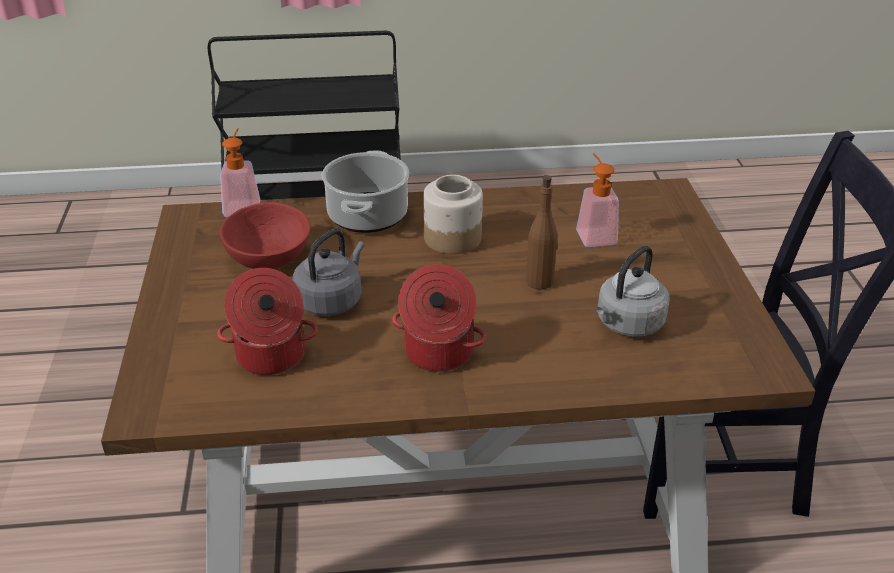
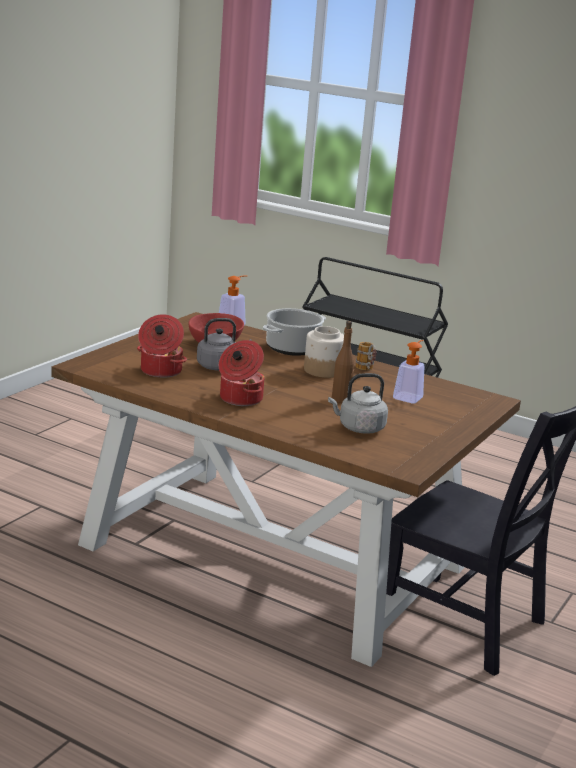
camera: 35 degrees right, 15 degrees down
(493, 211) = (366, 370): none -> mug

